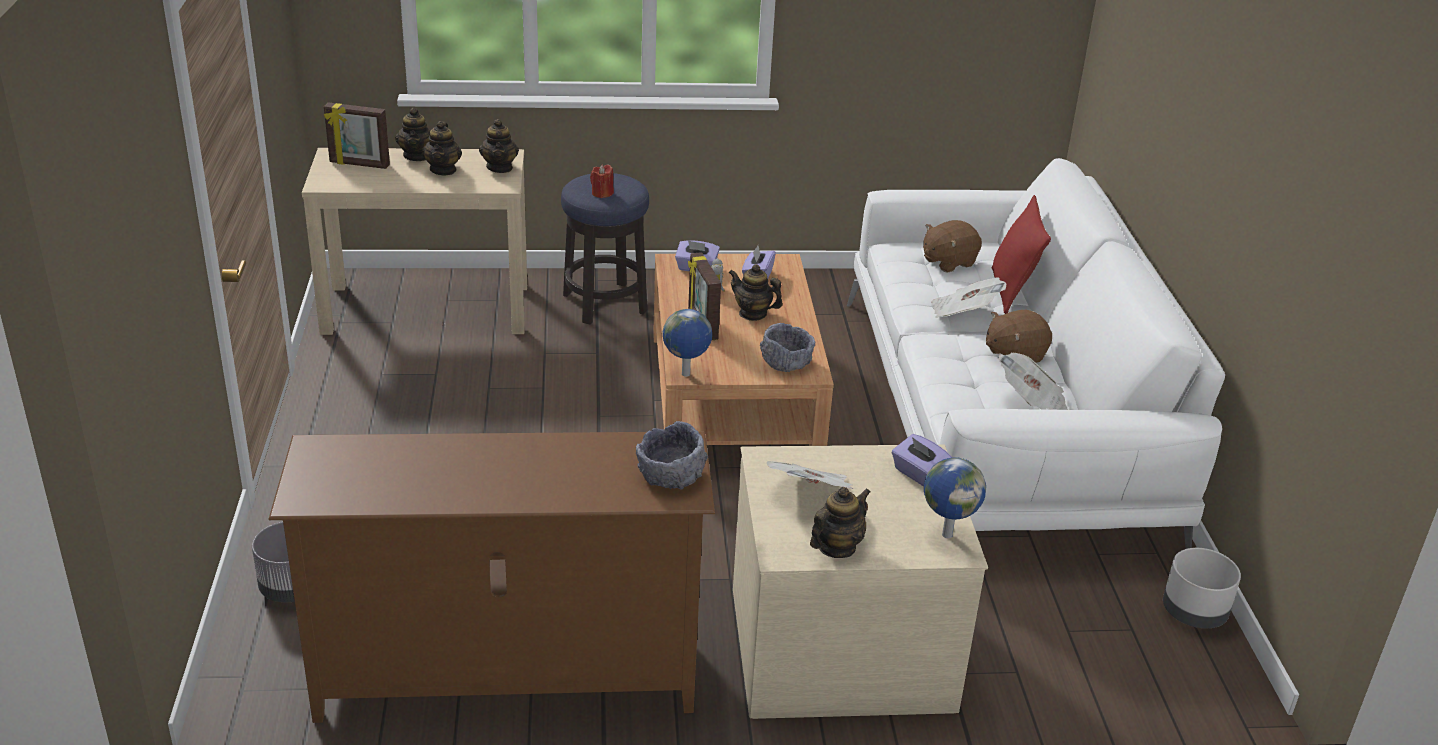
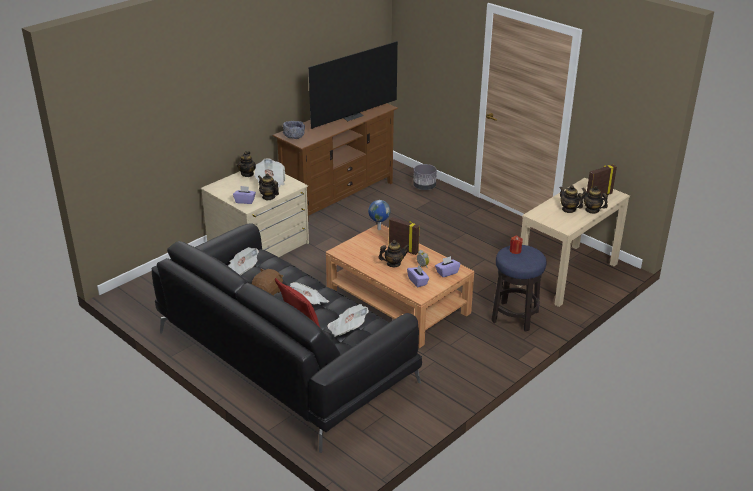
camera: 140 degrees right, 0 degrees up
(442, 465) = (351, 116): none -> television
(500, 167) = (554, 221): teapot -> teapot (268, 197)
(786, 362) = (352, 250): grey bowl -> none
(946, 534) = (220, 190): globe -> none
(948, 262) = (347, 329): brown plush toy -> newspaper
(1000, 418) = (283, 356): white sofa -> black sofa
(1194, 614) = (147, 311): grey planter -> none

